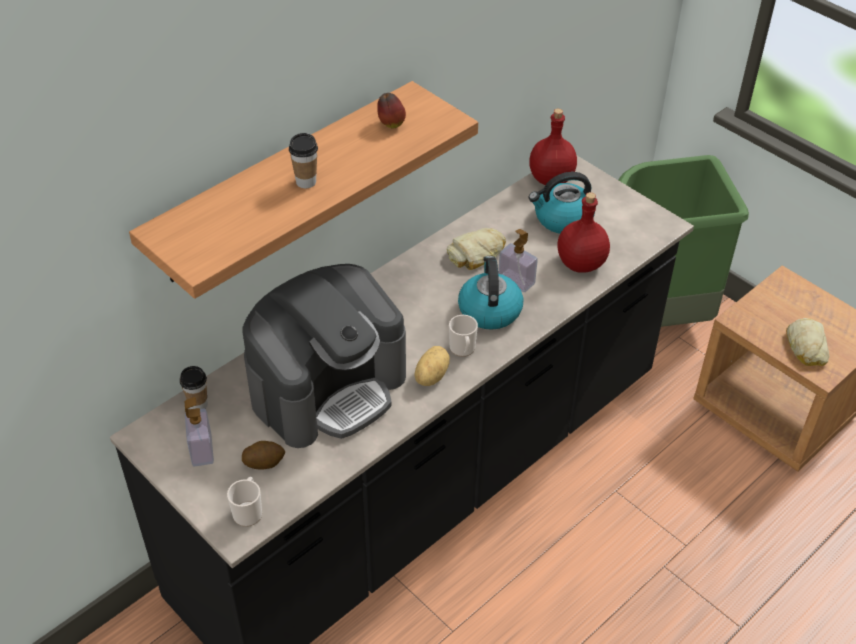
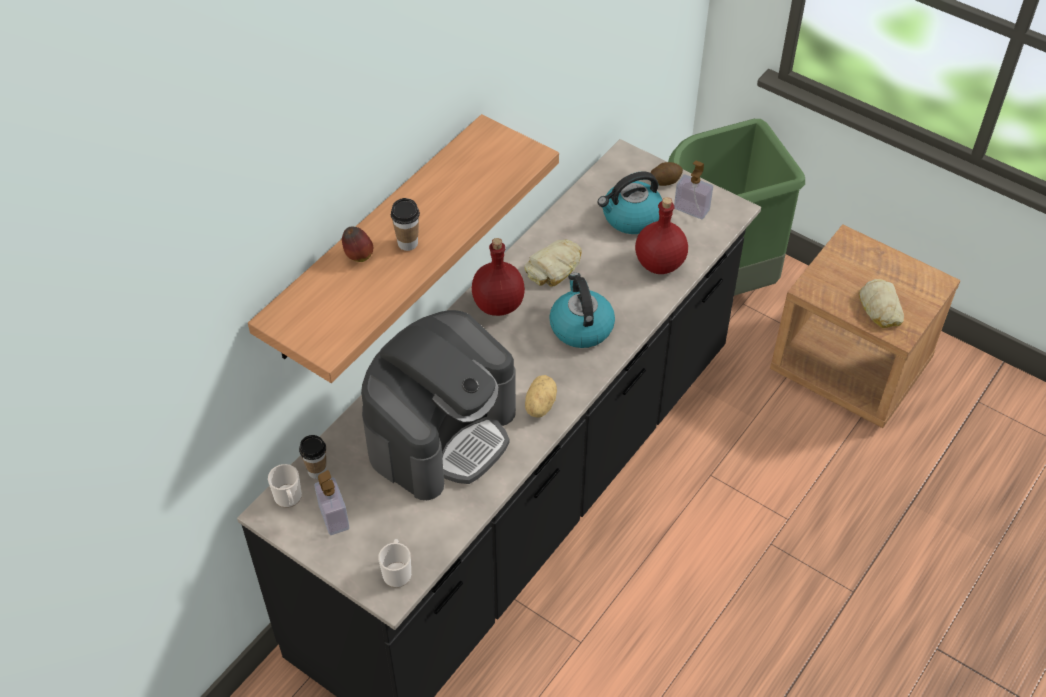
camera: 10 degrees left, 5 degrees up
(264, 462) = (399, 520): potato -> potato (665, 181)
(390, 124) = (473, 167): apple -> apple (358, 257)
(463, 350) = (564, 373): mug -> mug (289, 499)
(516, 281) = (600, 291): soap dispenser -> soap dispenser (691, 209)
(551, 178) = (610, 173): red bottle -> red bottle (498, 304)

